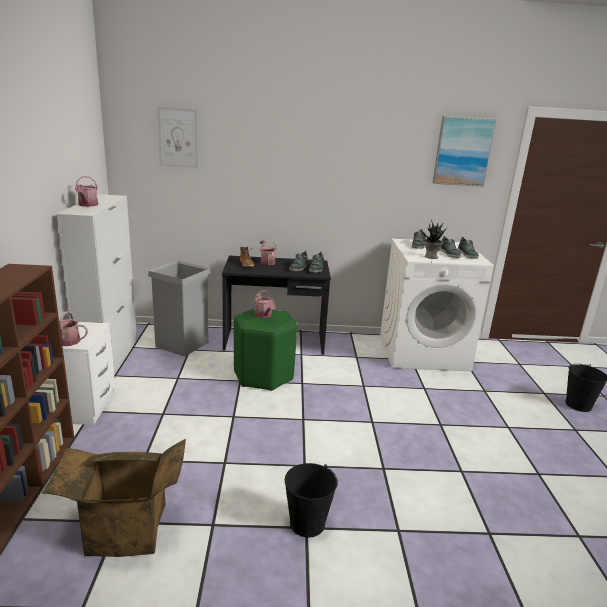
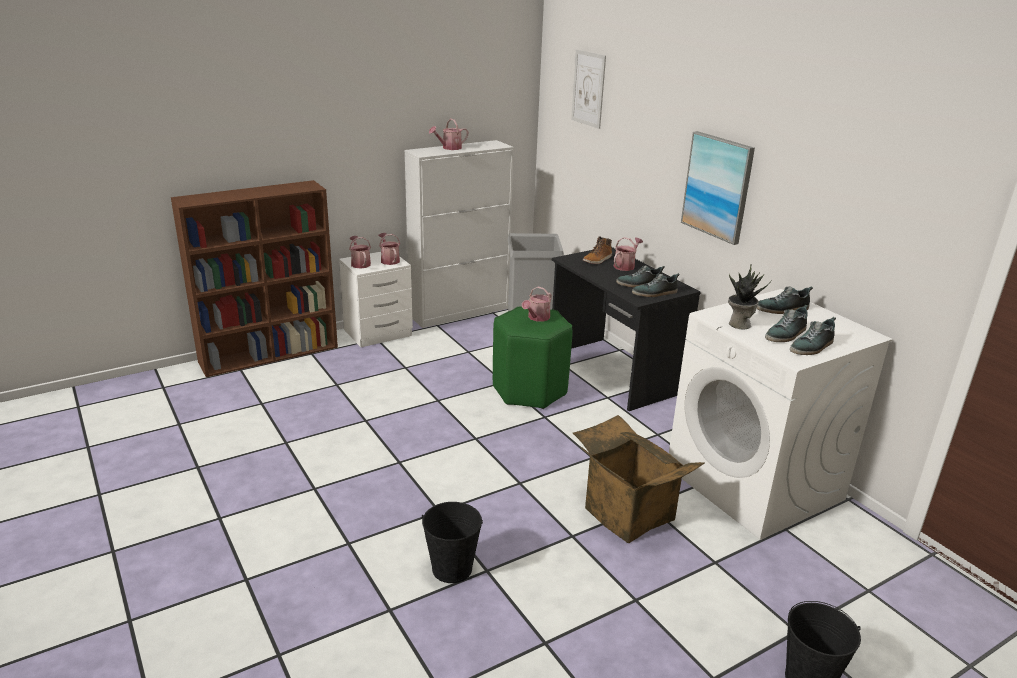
camera: 60 degrees right, 5 degrees up
(82, 327) = (389, 260): none -> watering can
(124, 532) = (253, 410): cardboard box -> cardboard box (625, 514)
(307, 523) = (320, 487): black bucket -> black bucket (452, 568)
(463, 151) = (906, 169): picture -> picture (717, 187)

